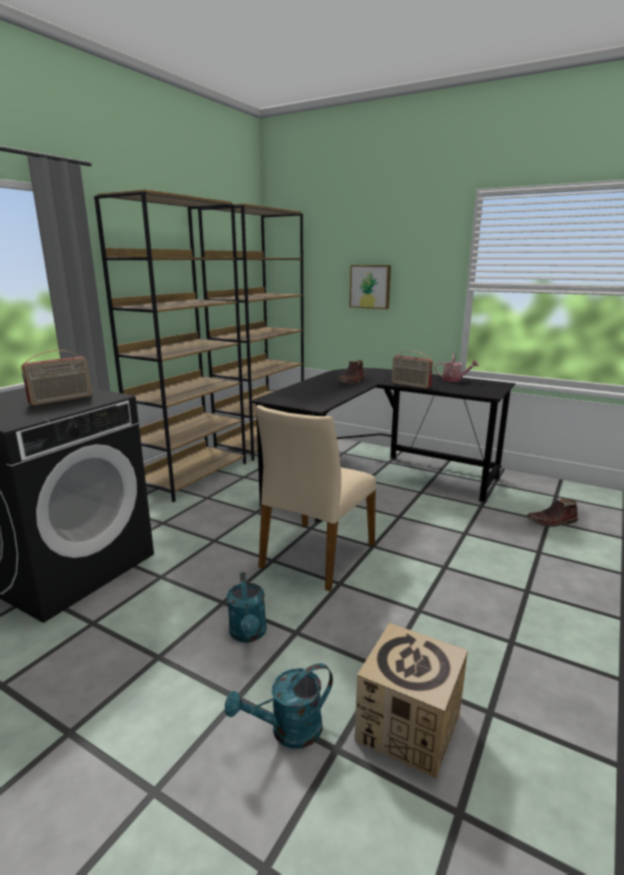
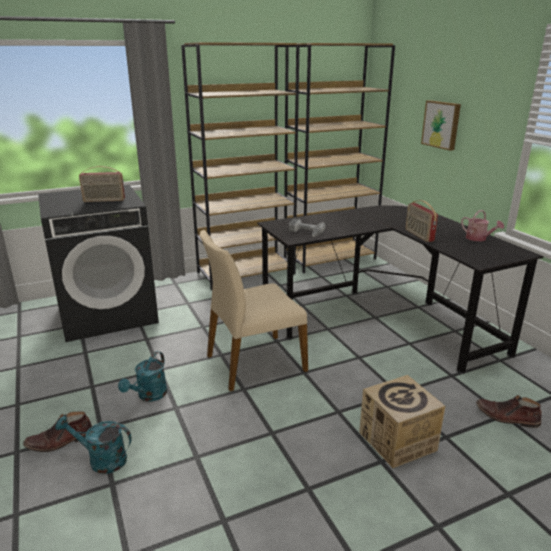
camera: 35 degrees right, 5 degrees up
(316, 400) = (305, 233): none -> power drill
(351, 382) = (371, 221): brown boot -> brown boot (60, 441)
(408, 727) = (163, 497): cardboard box -> cardboard box (397, 441)

